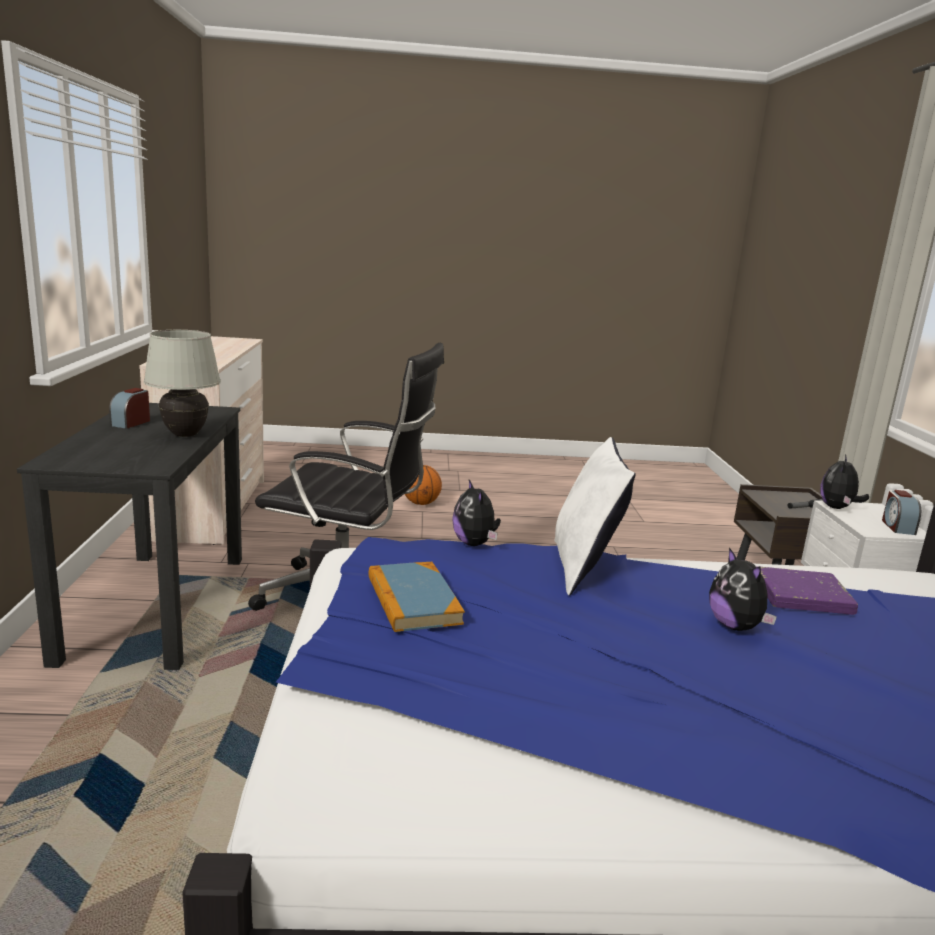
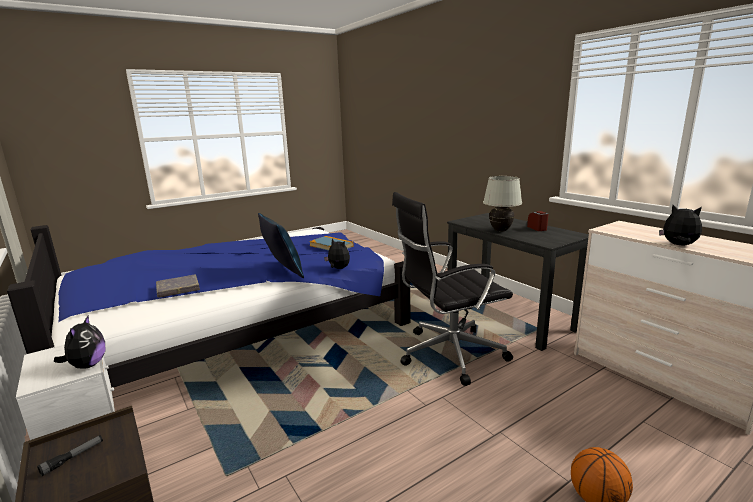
camera: 150 degrees right, 0 degrees up
(584, 569) = (282, 271): white pillow -> blue pillow
(736, 626) = (216, 267): plush toy -> plush toy (678, 245)
(802, 596) = (178, 289): purple book -> grey book
(897, 527) = (48, 358): alarm clock -> none

